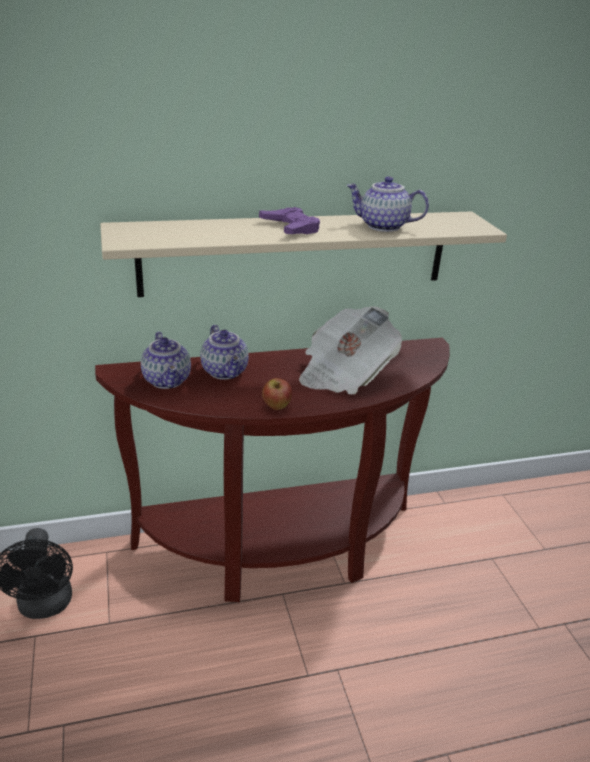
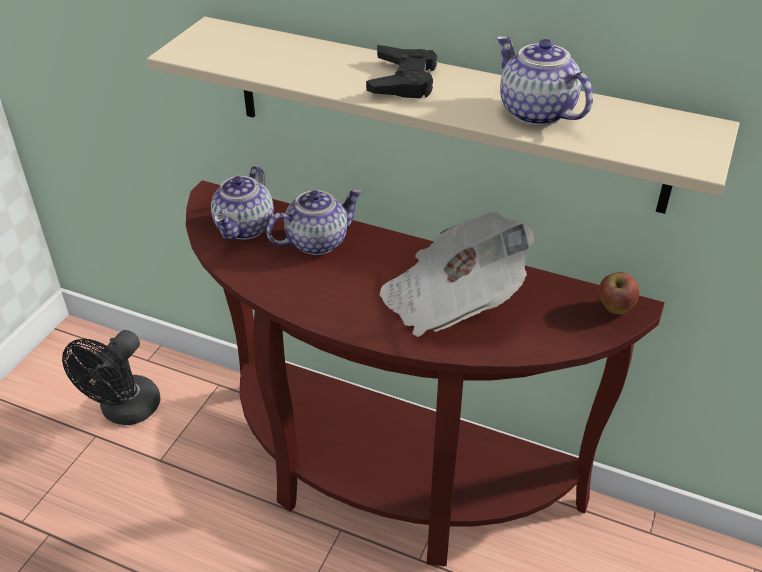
camera: 40 degrees right, 10 degrees up
(225, 372) = (317, 241): teapot -> teapot turned 135 degrees counterclockwise
(276, 407) = (316, 312): apple -> apple (614, 309)
(290, 227) = (403, 80): purple game controller -> black game controller

